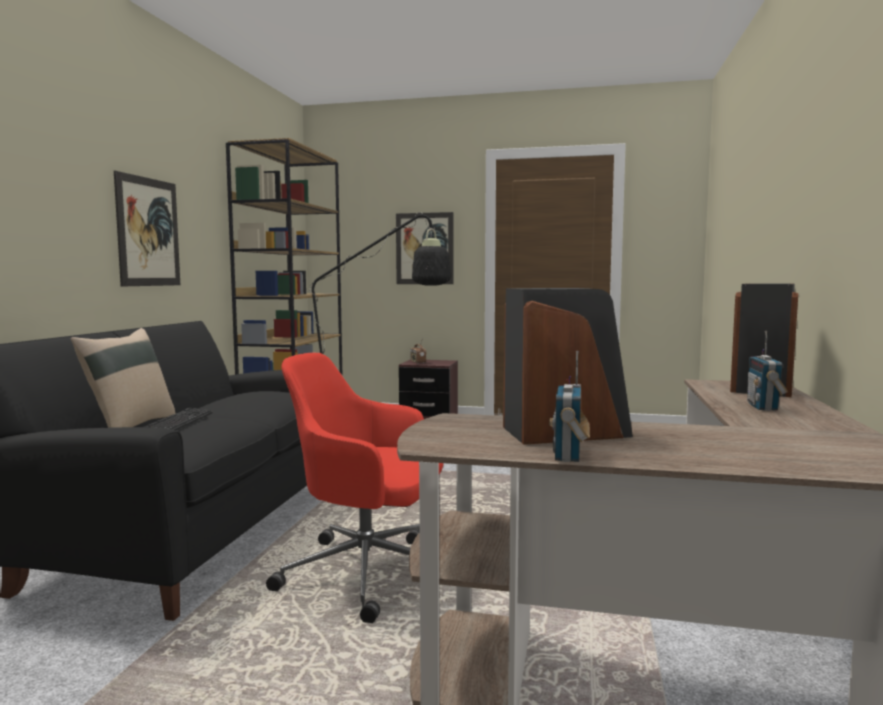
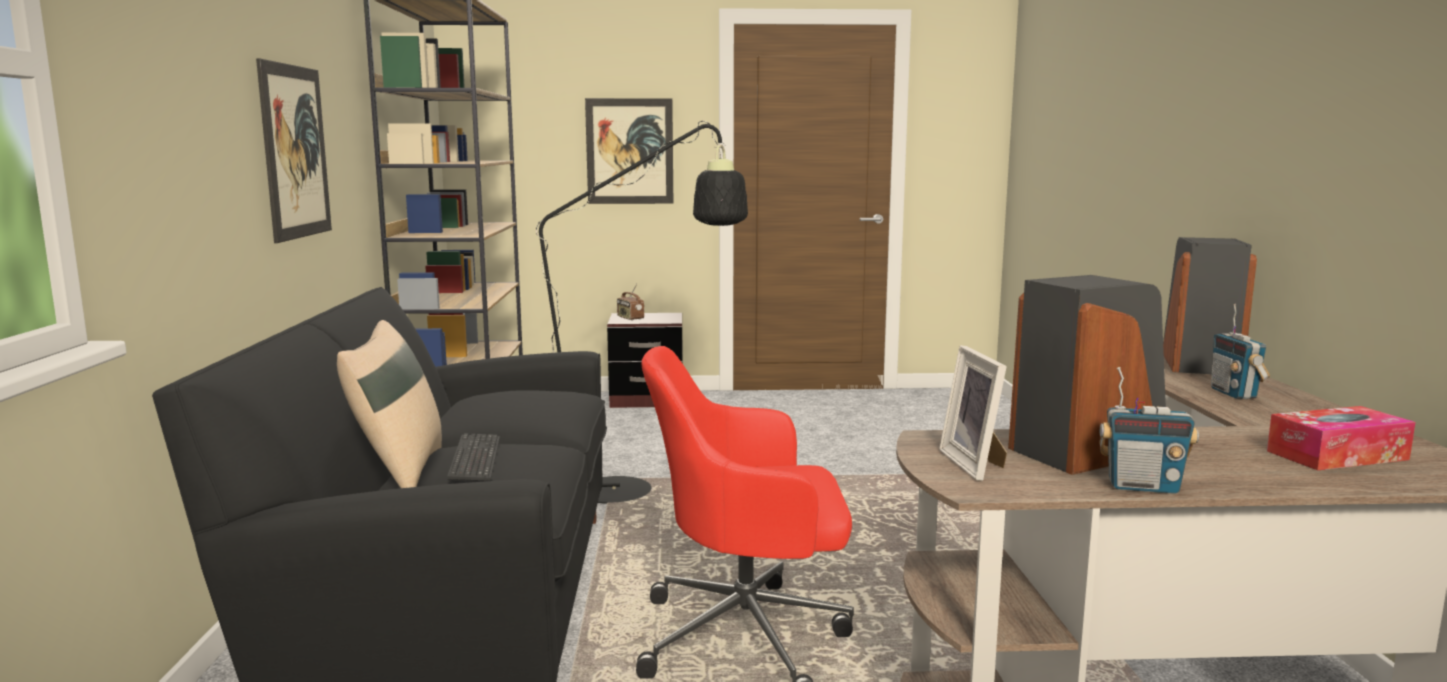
camera: 15 degrees left, 5 degrees up
(459, 434) = (976, 464): none -> picture frame
(569, 455) = (1142, 487): radio -> radio turned 75 degrees counterclockwise
(789, 448) = (1337, 455): none -> tissue box

